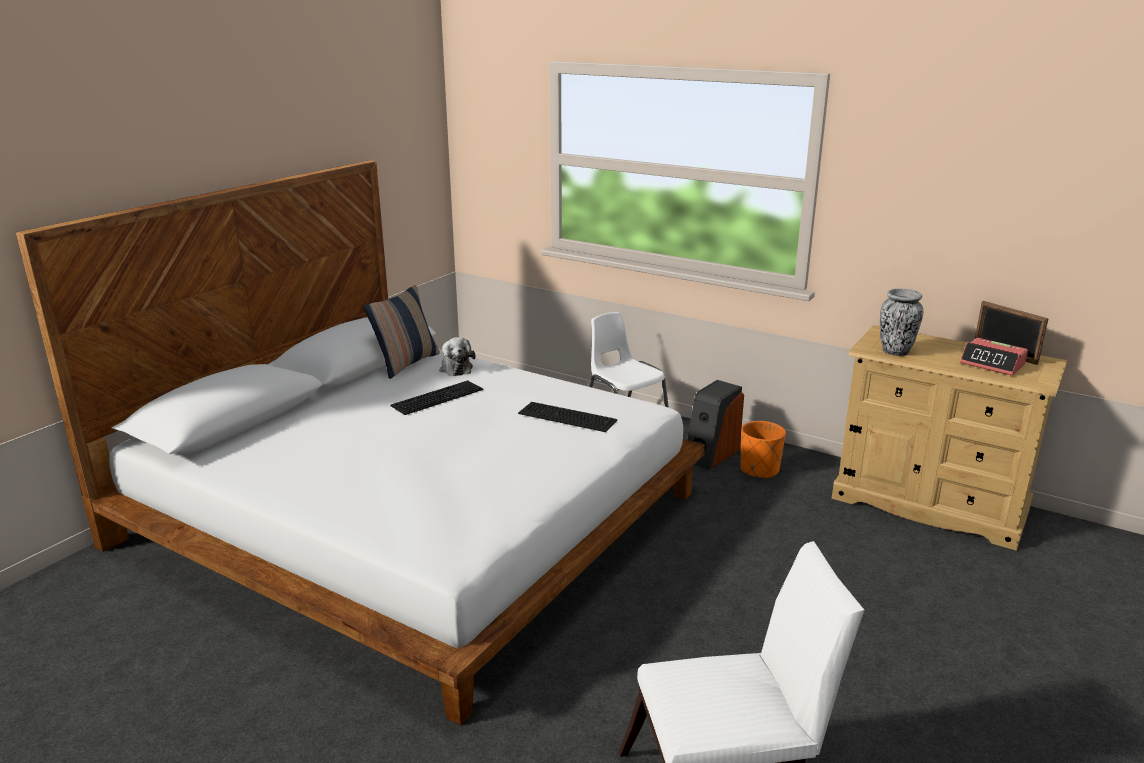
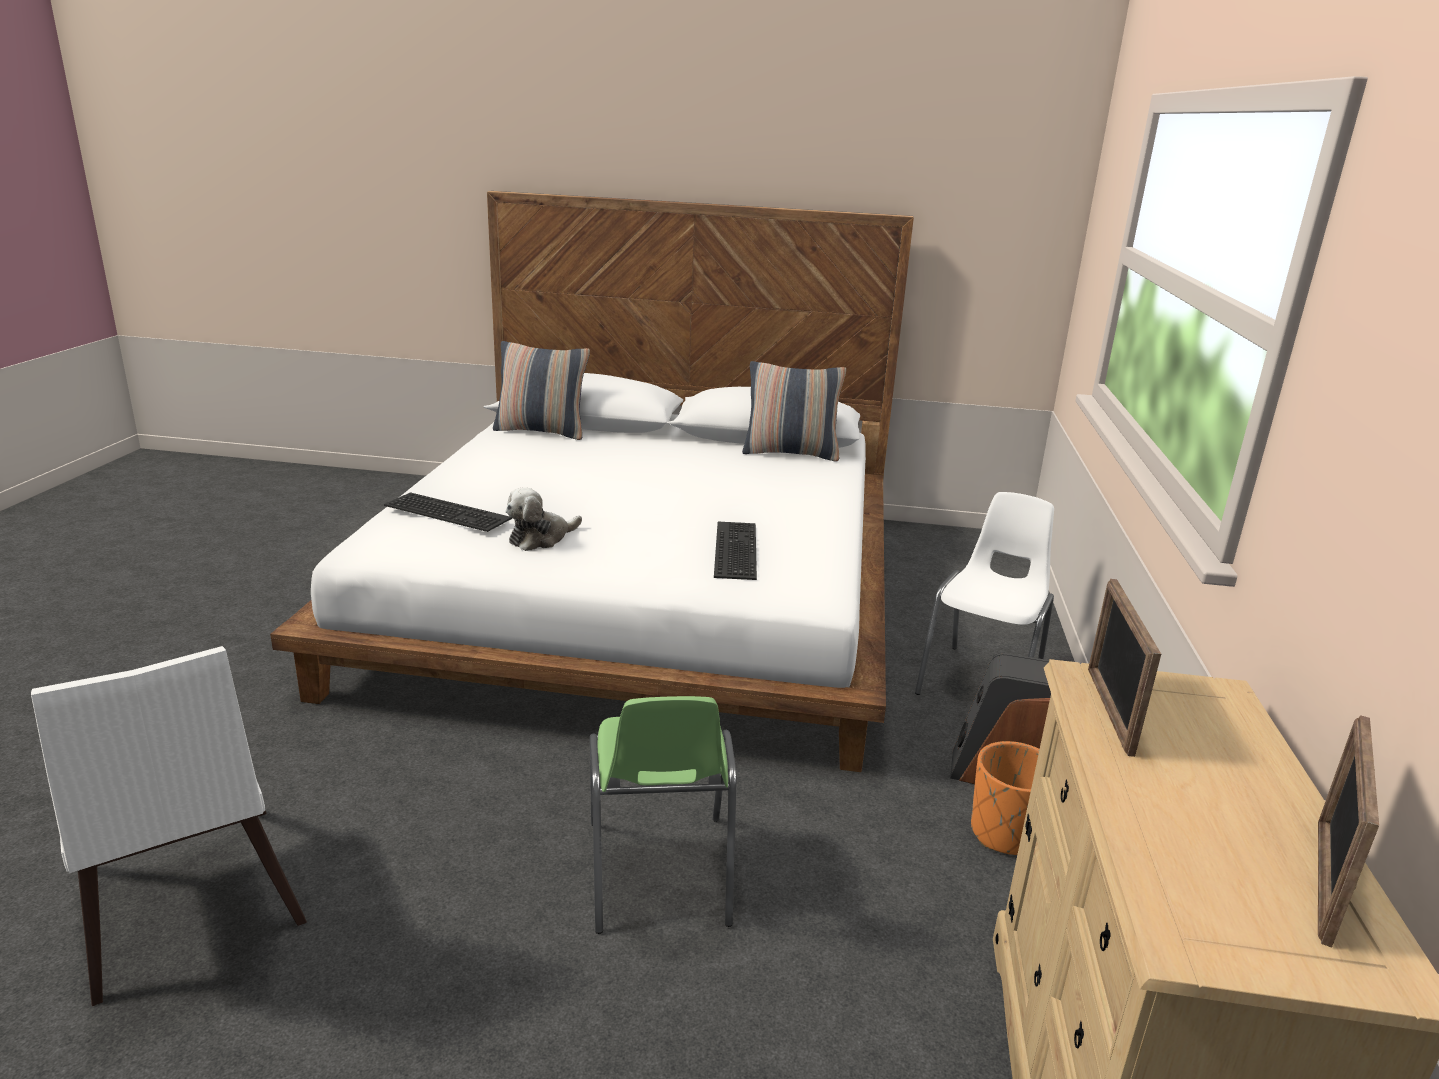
camera: 65 degrees right, 0 degrees up
(233, 446) = (541, 431): none -> pillow
(437, 396) = (719, 479): keyboard -> keyboard (450, 511)
(456, 368) = (809, 475): plush toy -> plush toy (541, 538)
(755, 582) = (658, 873): none -> green chair
(895, 352) = (1109, 710): vase -> picture frame
(992, 364) = (1214, 855): alarm clock -> none

